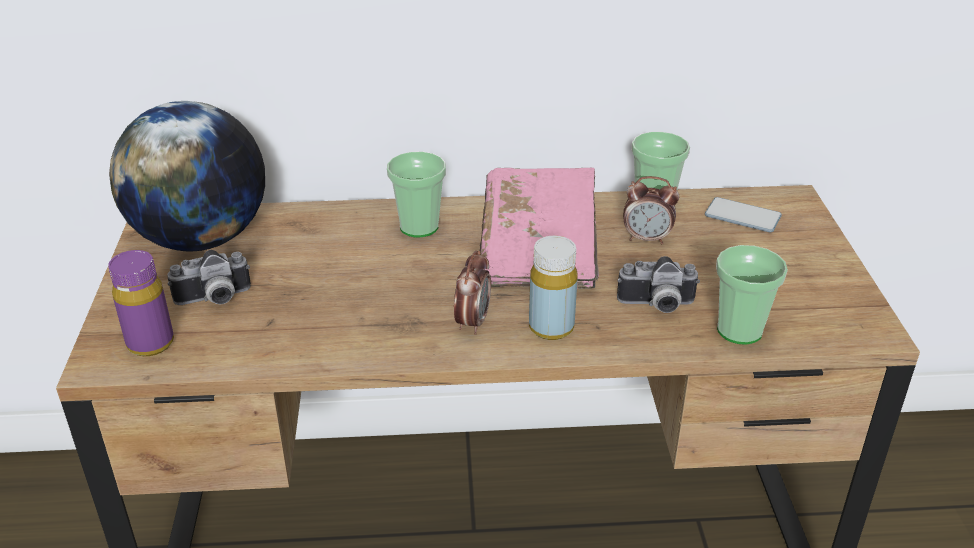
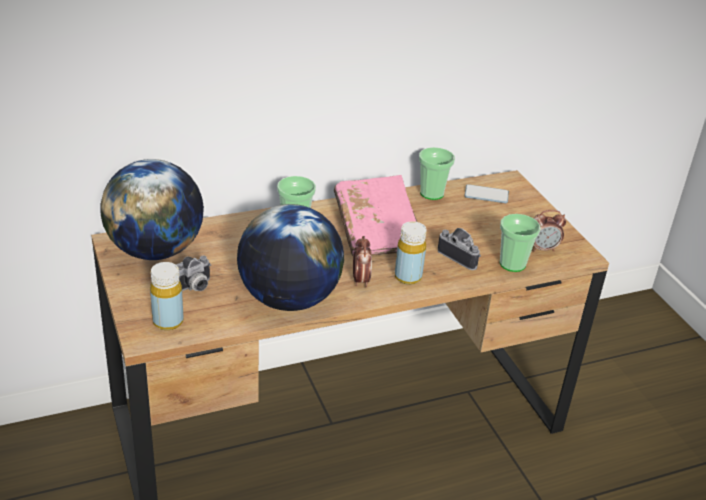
camera: 20 degrees left, 0 degrees up
(150, 343) = (168, 321): purple bottle -> yellow bottle
(345, 336) = (289, 299): none -> globe
(647, 239) = (437, 216): alarm clock -> alarm clock (542, 249)
(657, 306) = (461, 256): camera -> camera turned 120 degrees counterclockwise

